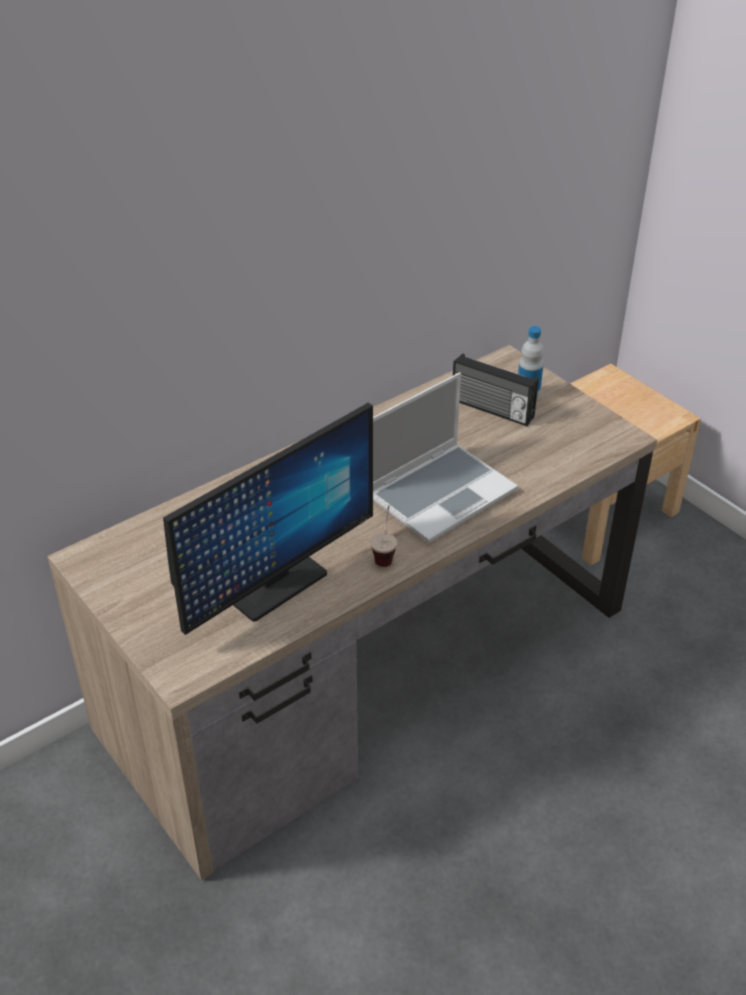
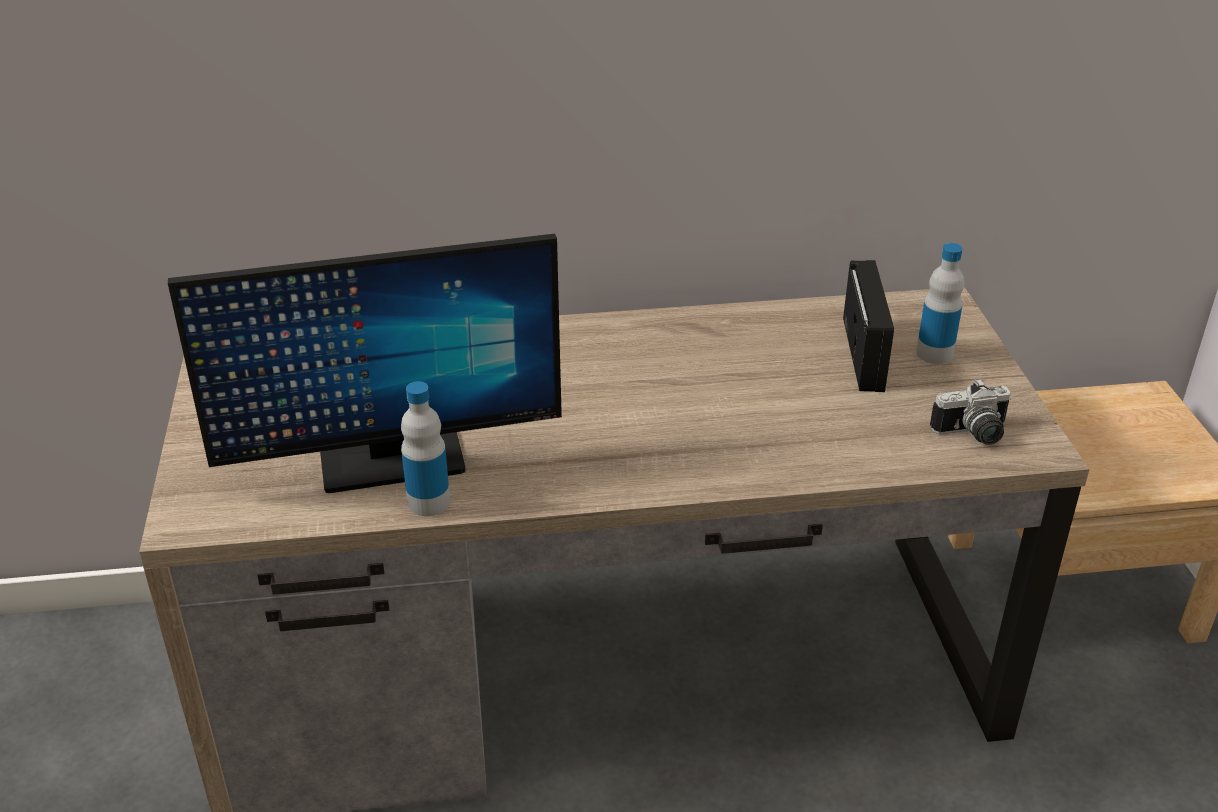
camera: 30 degrees right, 5 degrees down
(323, 601) = (428, 502): none -> bottle
(385, 553) = (559, 475): cup -> none
(441, 493) = (701, 430): laptop -> none
(491, 409) = (866, 355): radio -> radio turned 150 degrees counterclockwise
(586, 440) = (973, 434): none -> camera

